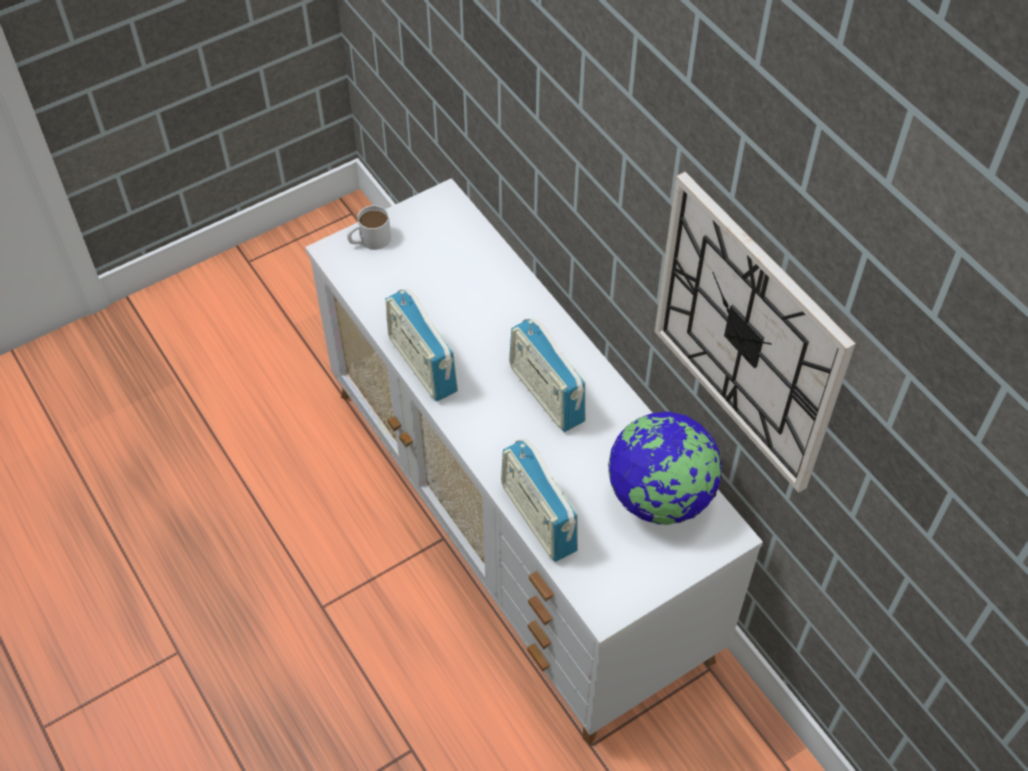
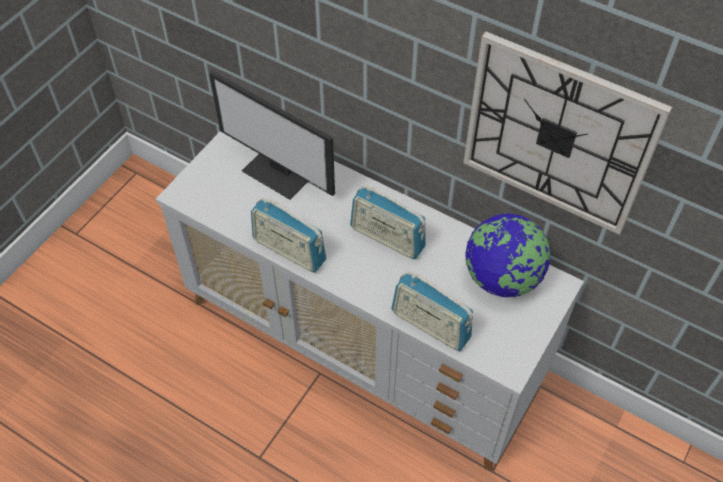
camera: 25 degrees left, 0 degrees up
(369, 240) = (201, 177): white mug -> none
(461, 267) = (279, 173): none -> monitor

